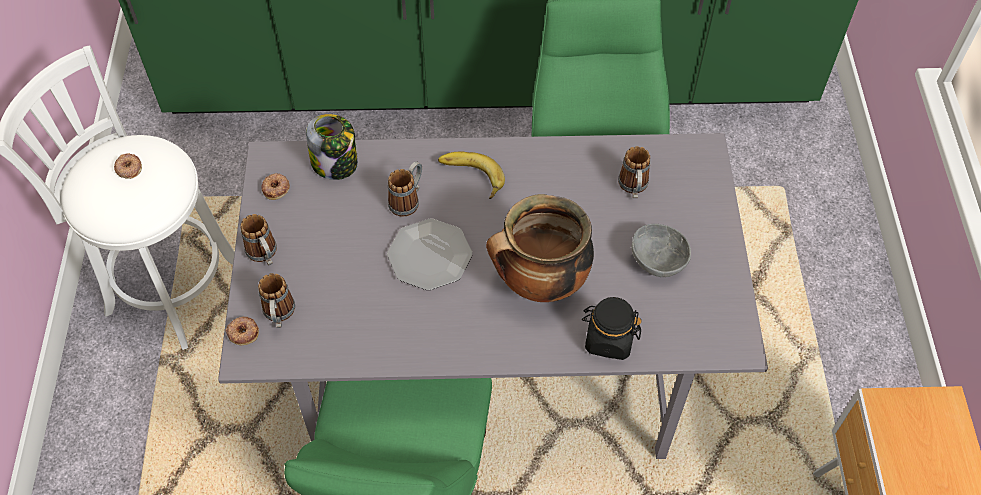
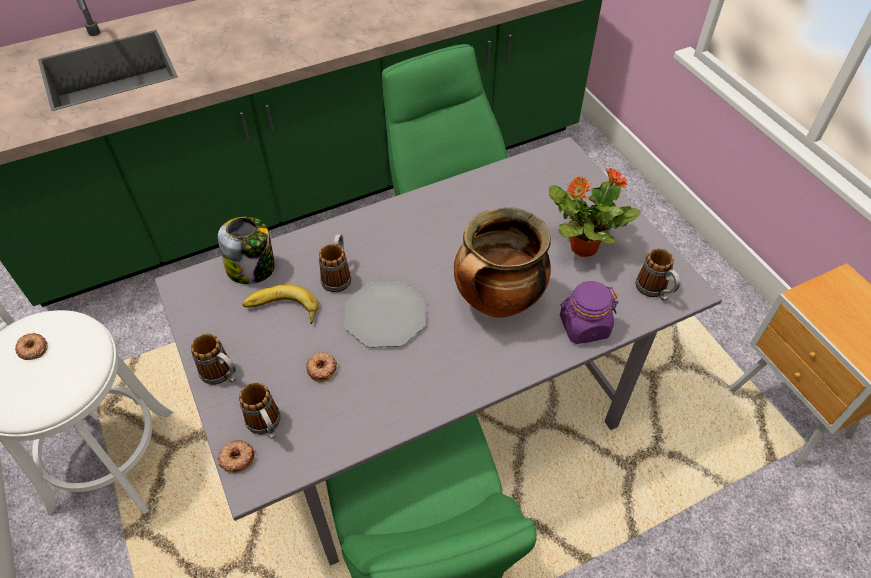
camera: 25 degrees left, 5 degrees down
(276, 188) = (203, 310): donut -> donut (322, 368)
(470, 178) = (384, 238): banana -> banana (282, 311)
(608, 339) = (584, 326): black jar -> purple jar
(633, 188) = (526, 199): mug -> mug (654, 291)
(658, 259) = (582, 247): grey bowl -> potted plant

